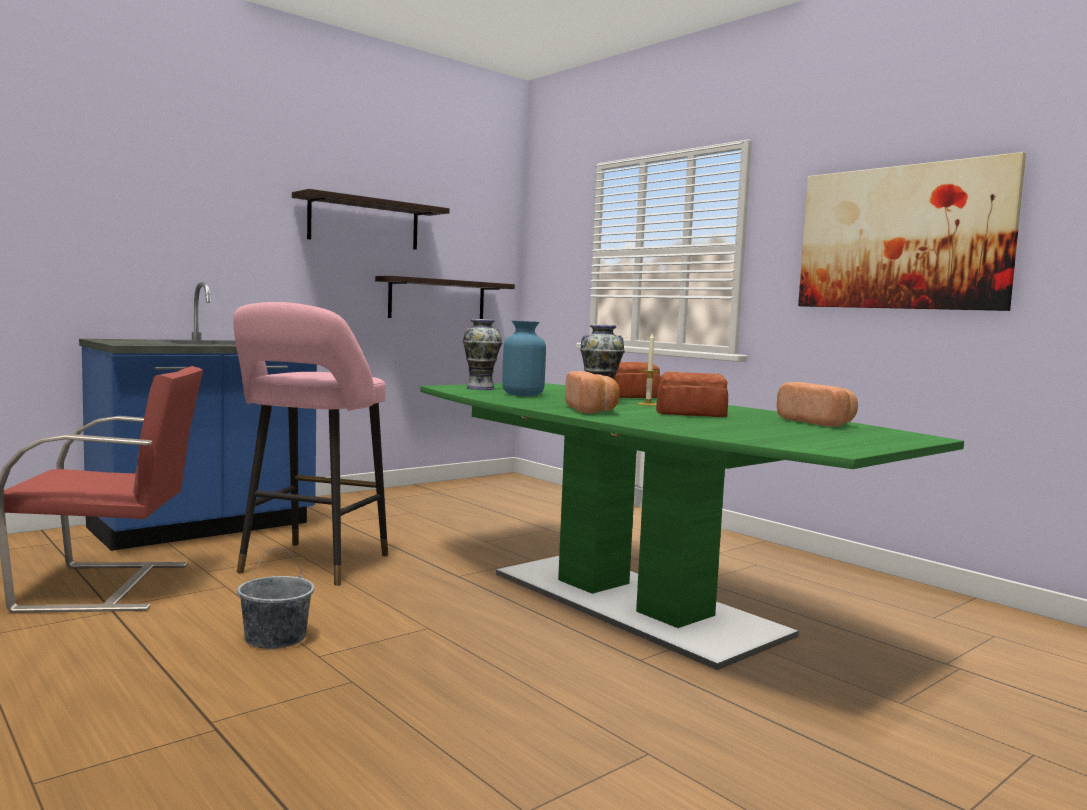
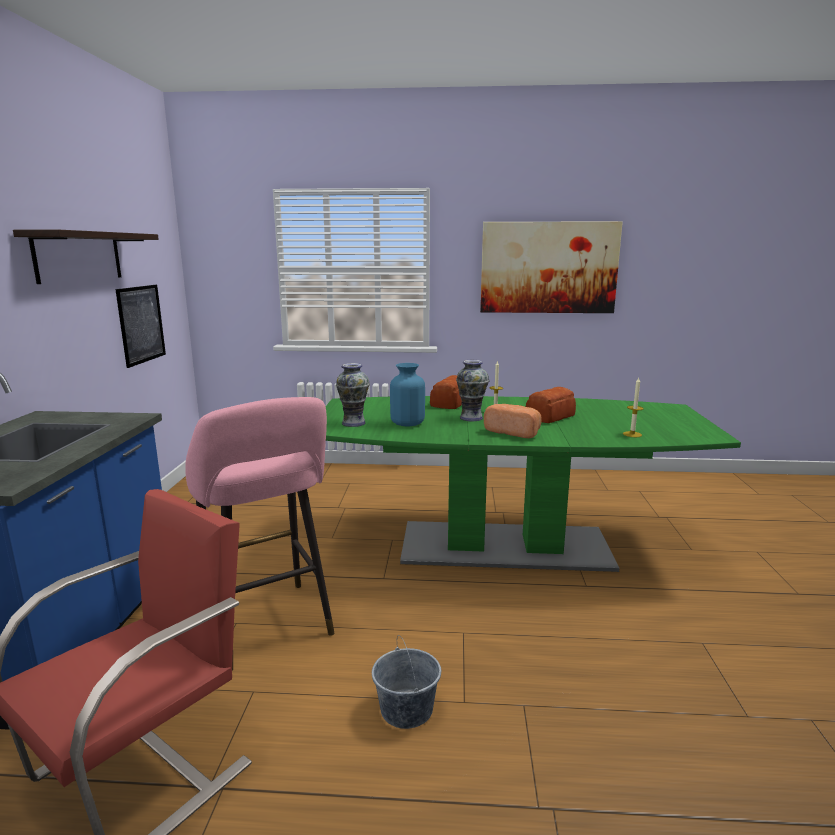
camera: 45 degrees left, 10 degrees up
(437, 299) = (141, 324): shelf -> picture
(722, 431) = (632, 434): none -> candle
(818, 423) = (609, 406): bread -> none

